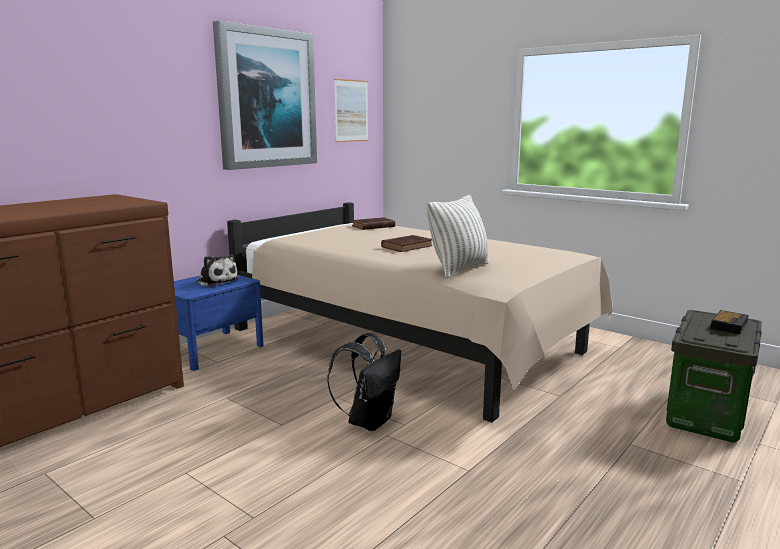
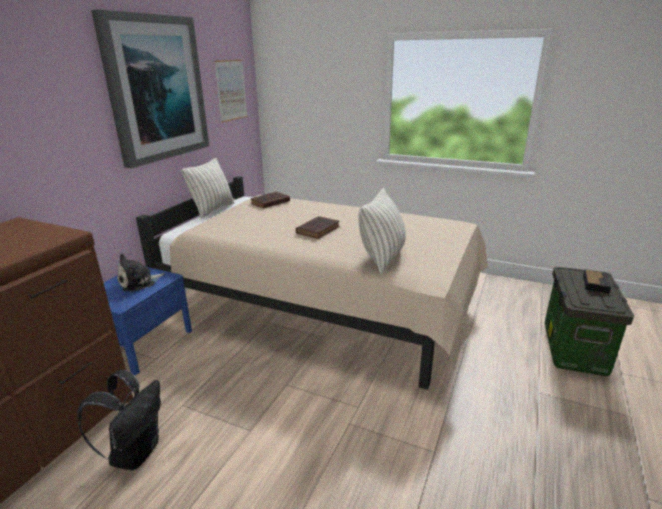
camera: 15 degrees left, 10 degrees up
(216, 281) = (139, 282): plush toy -> plush toy turned 120 degrees clockwise
(311, 229) = (213, 209): none -> pillow
(369, 421) = (326, 409): black backpack -> black backpack (135, 452)

